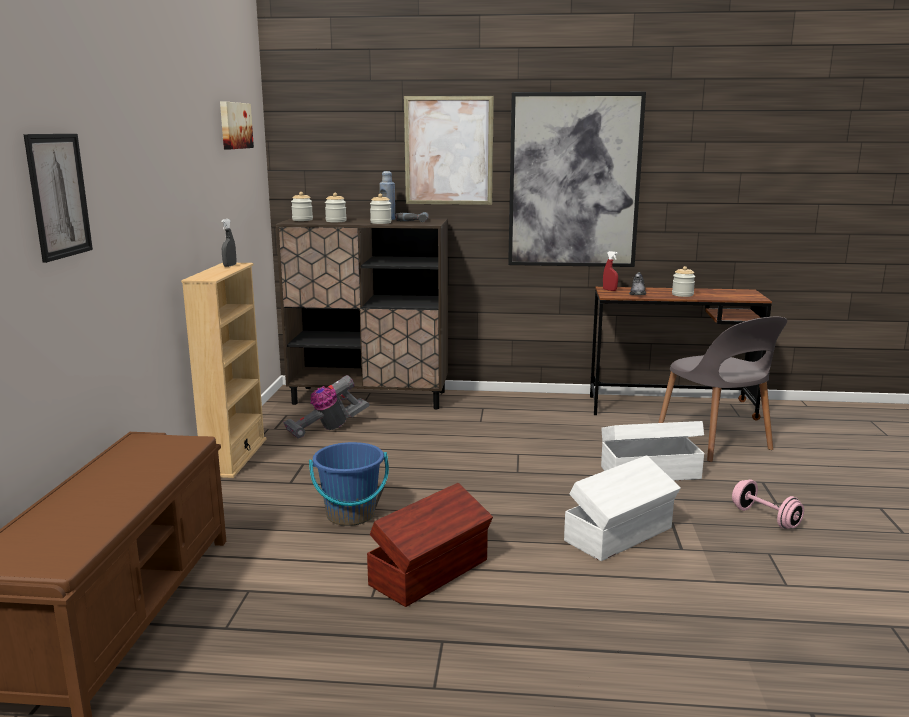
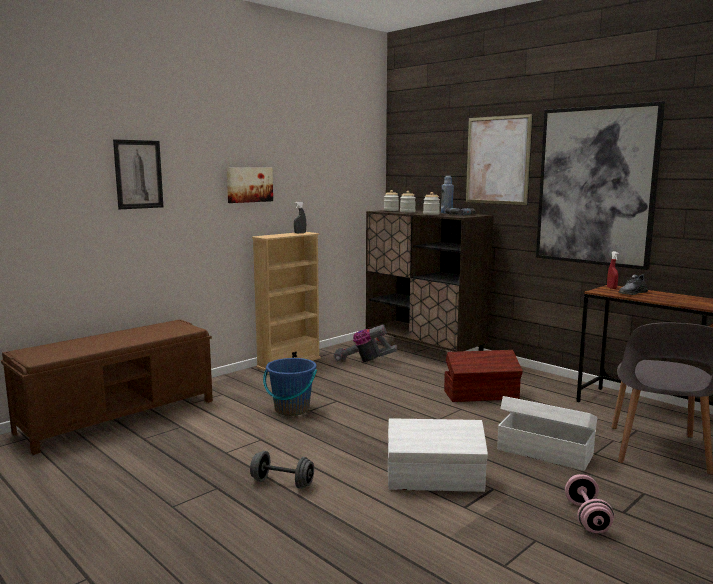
camera: 40 degrees right, 5 degrees down
(234, 125) = (341, 142): picture -> picture (249, 185)
(431, 572) = (277, 453): brown storage box -> brown storage box (482, 395)
(498, 602) = (282, 483): none -> grey dumbbell
(682, 295) = (675, 300): jar -> none

